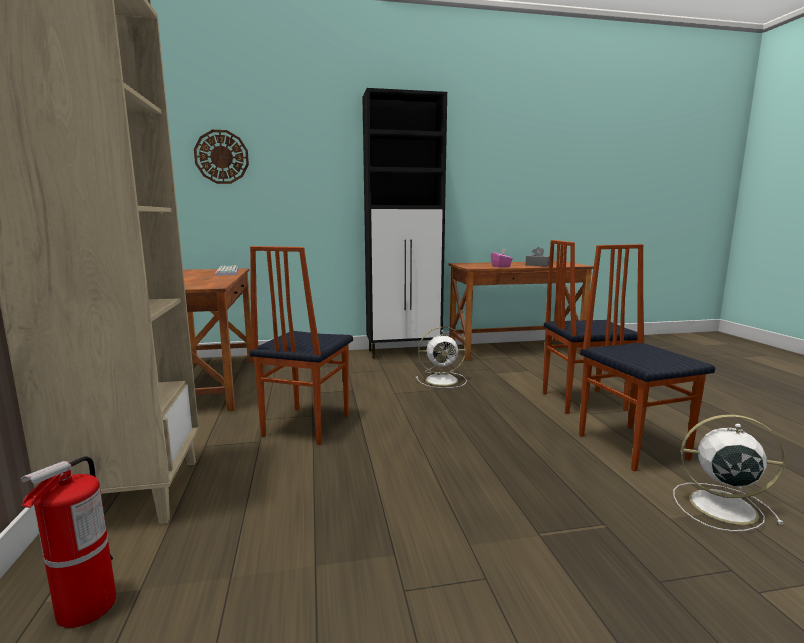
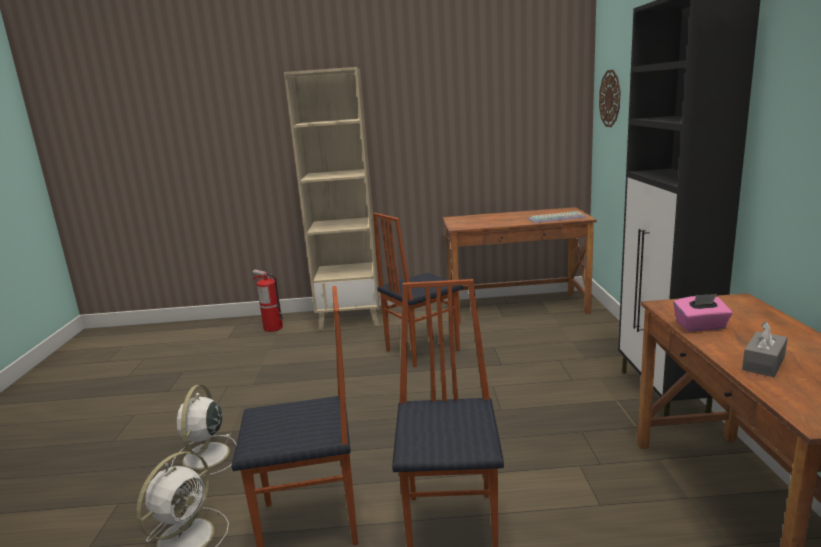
camera: 100 degrees right, 5 degrees up
(305, 425) = (421, 350): chair -> chair turned 60 degrees counterclockwise
(443, 380) = (538, 417): white fan -> white fan (205, 457)

